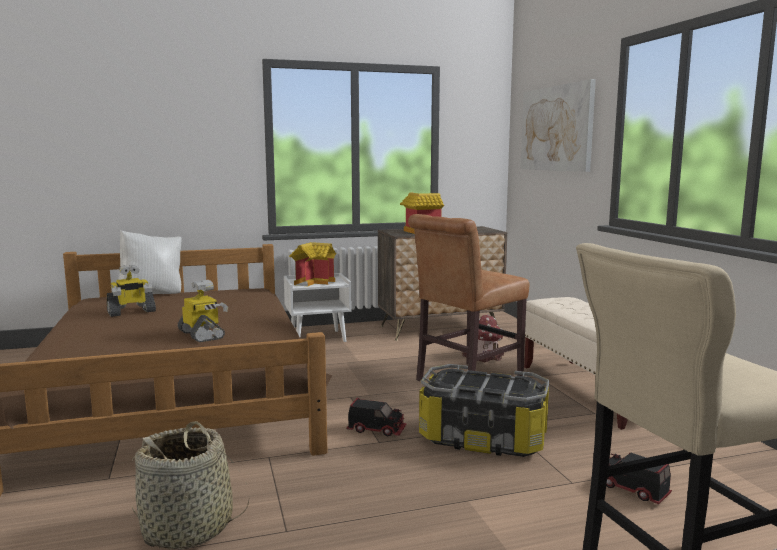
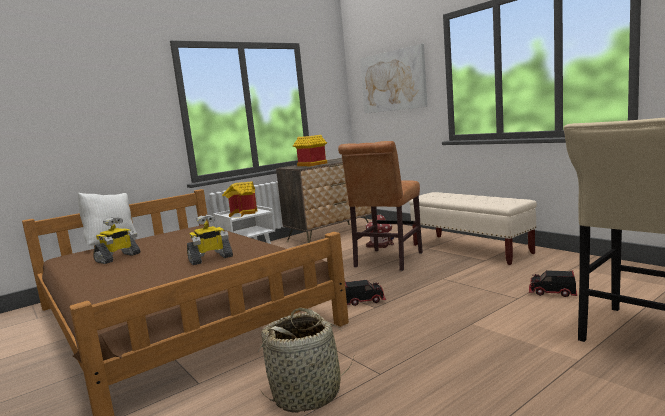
camera: 20 degrees left, 0 degrees up
(202, 335) = (210, 259): toy robot -> toy robot turned 120 degrees clockwise
(482, 439) = (438, 289): storage box -> none

